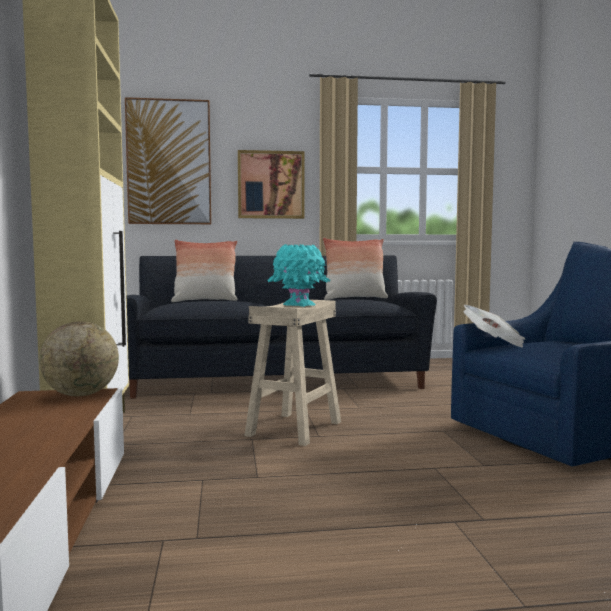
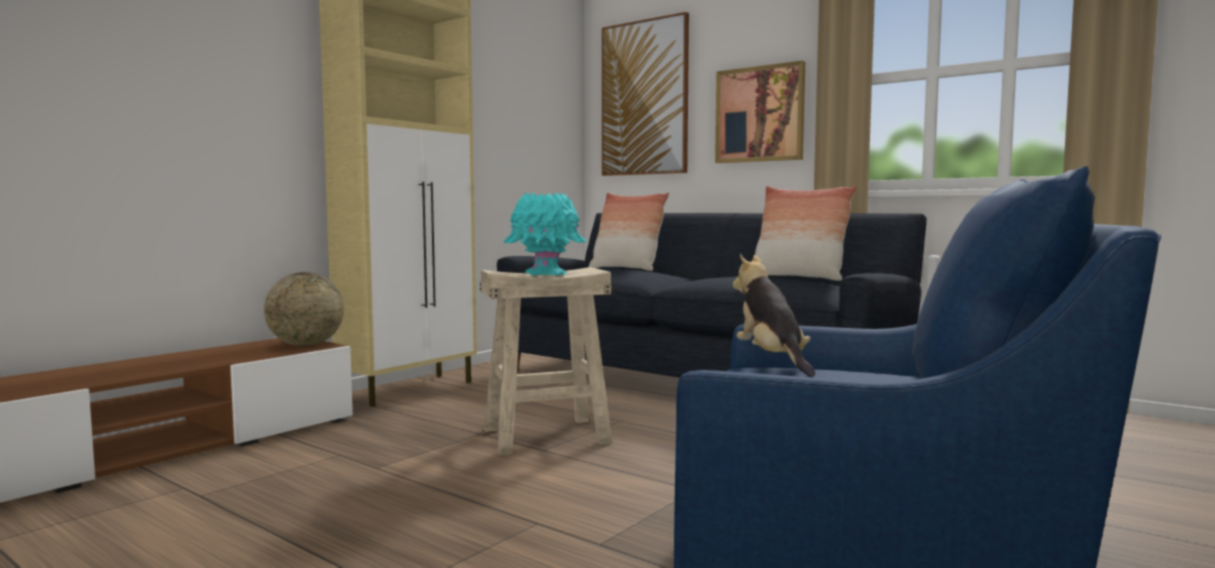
camera: 45 degrees right, 0 degrees up
(494, 343) = (772, 361): newspaper -> plush toy

